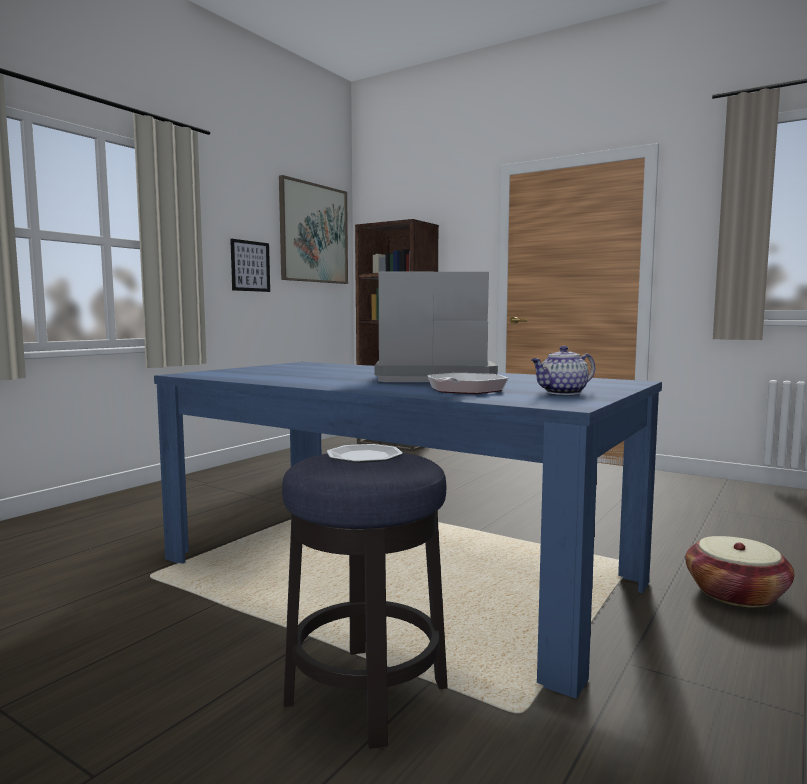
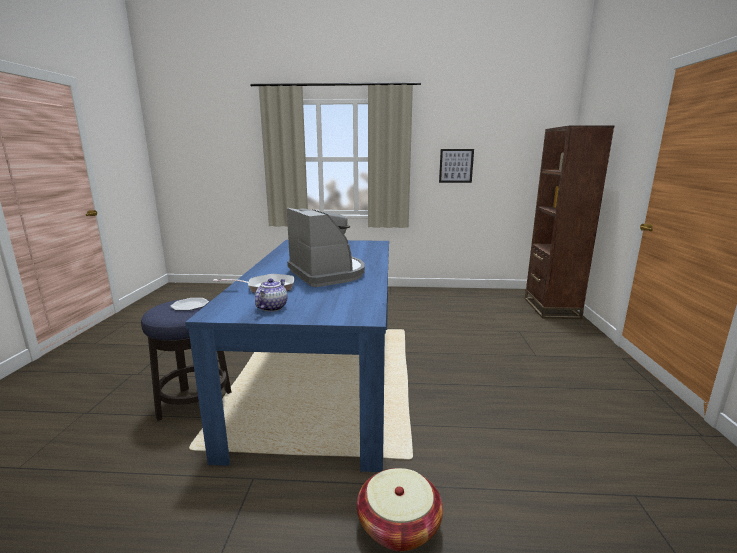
camera: 60 degrees right, 10 degrees up
(314, 233) = (524, 136): picture -> none
(562, 393) = (272, 307): teapot -> teapot turned 75 degrees clockwise

